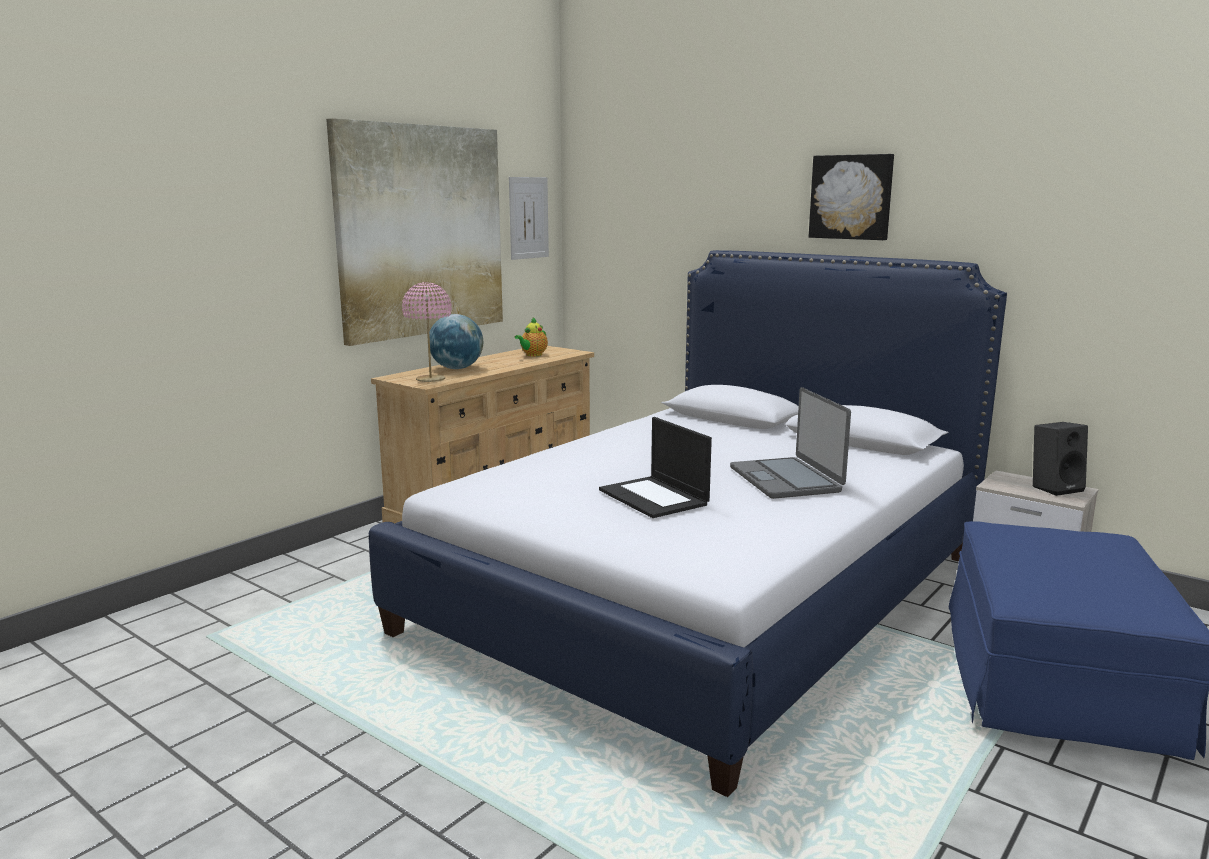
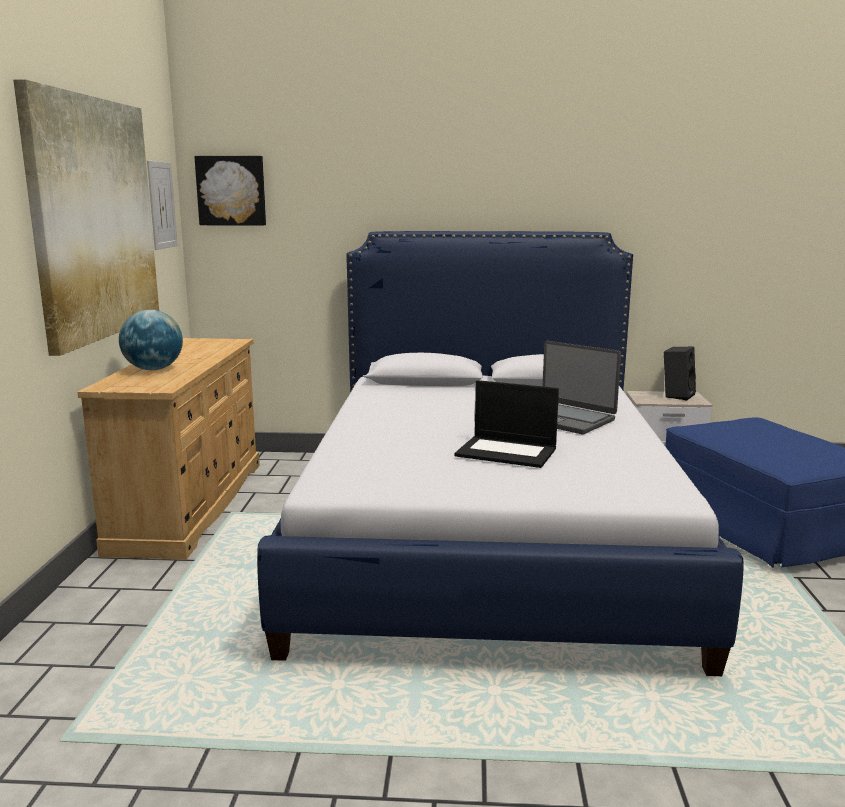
camera: 35 degrees left, 0 degrees up
(430, 379) = (153, 383): pink table lamp -> none
(532, 355) = (201, 348): teapot -> none
(851, 197) = (497, 181): picture -> picture (231, 191)

